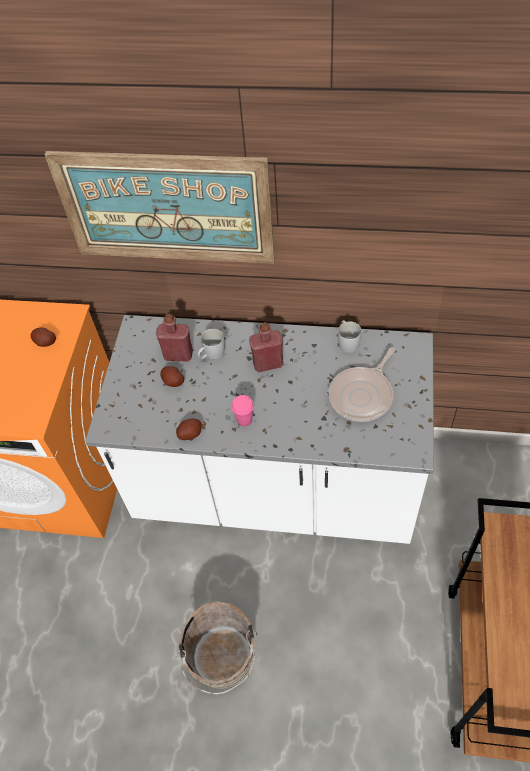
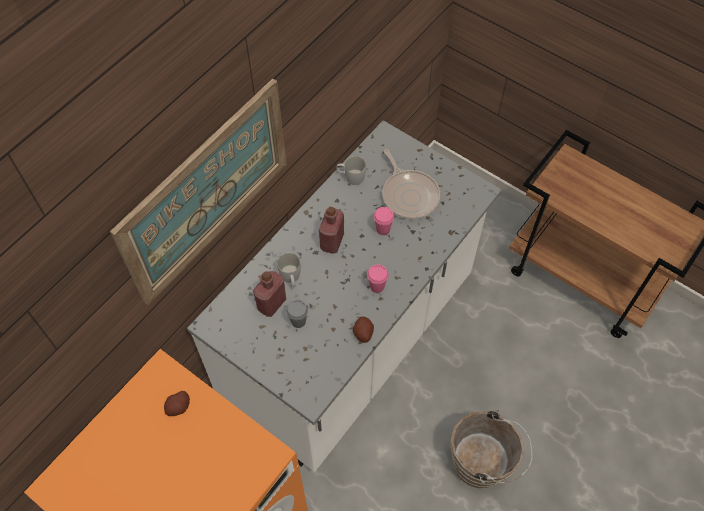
camera: 65 degrees left, 5 degrees up
(173, 381) = (298, 321): potato -> grey cup
(309, 394) = (383, 229): none -> pink cup

